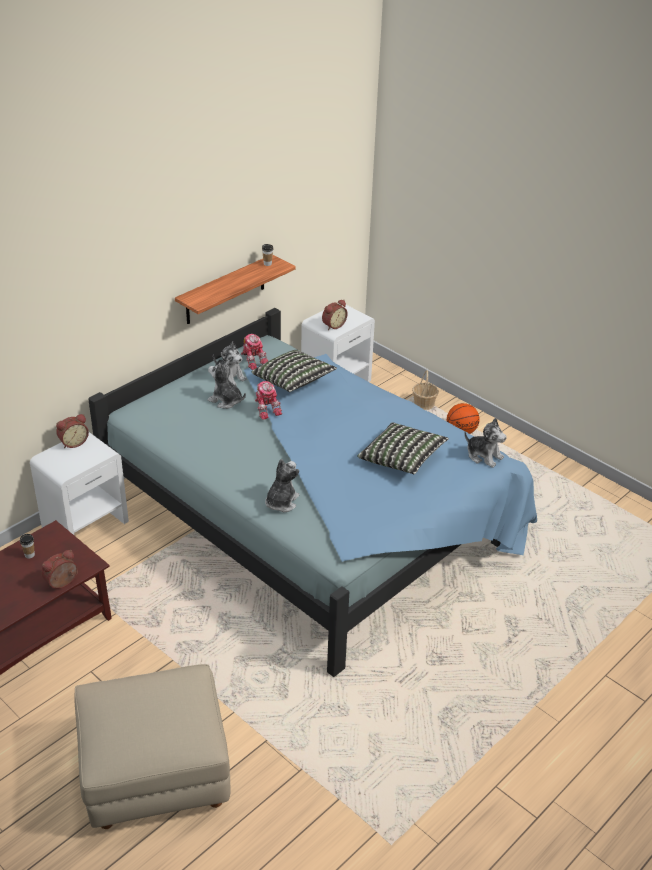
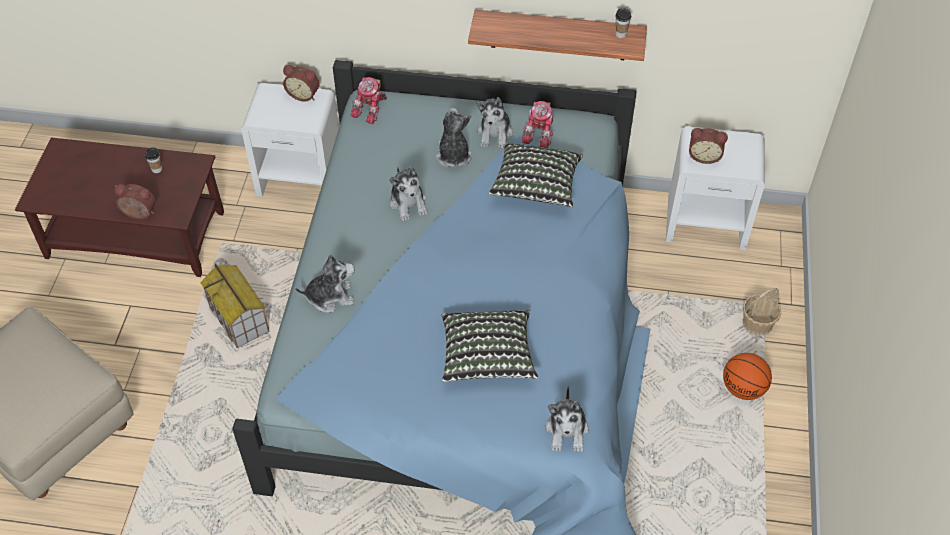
camera: 55 degrees right, 15 degrees up
(175, 615) = (240, 319): none -> toy house
(242, 435) = (408, 203): none -> plush toy
(266, 408) = (466, 194): toy robot -> toy robot (371, 109)

